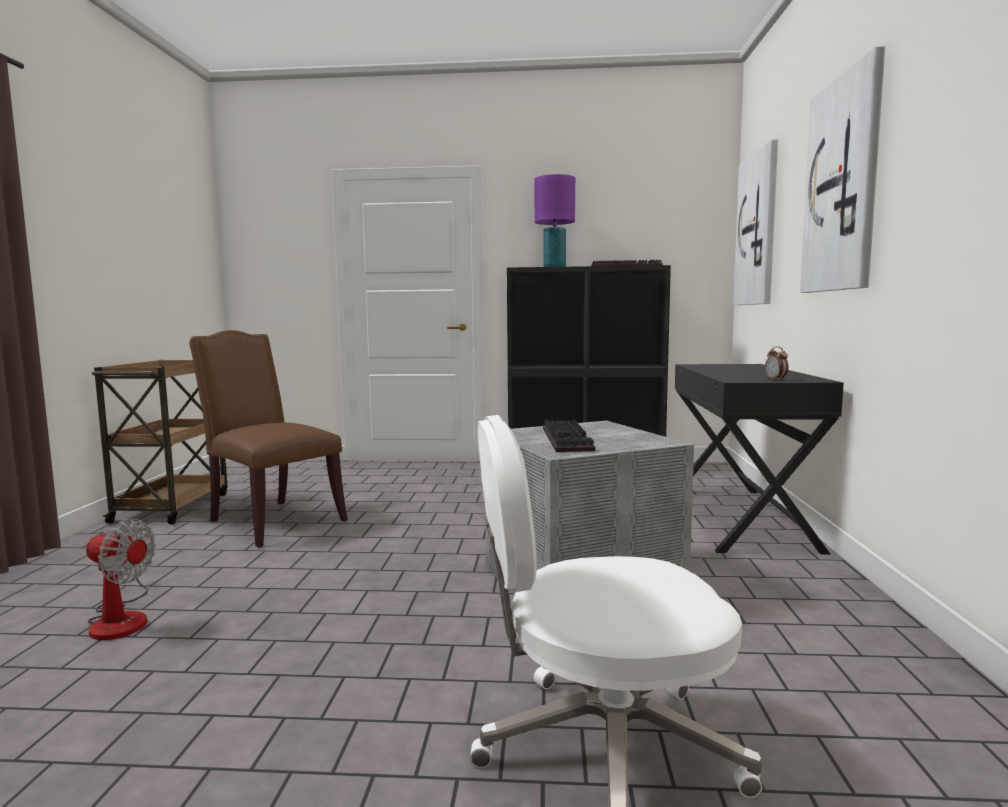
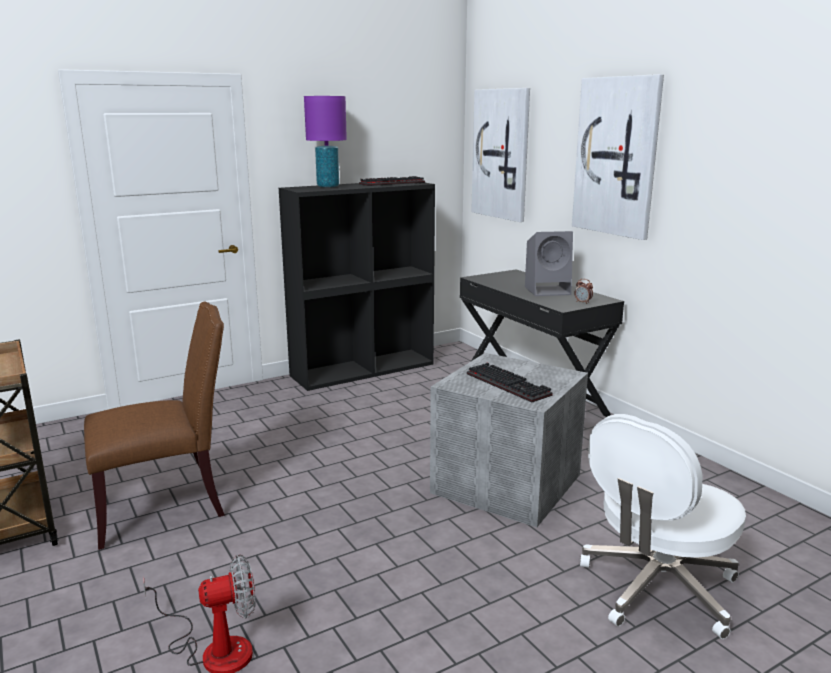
camera: 35 degrees left, 10 degrees up
(271, 520) = (166, 506): brown chair -> brown chair turned 150 degrees clockwise
(755, 373) = (548, 290): none -> grey speaker

